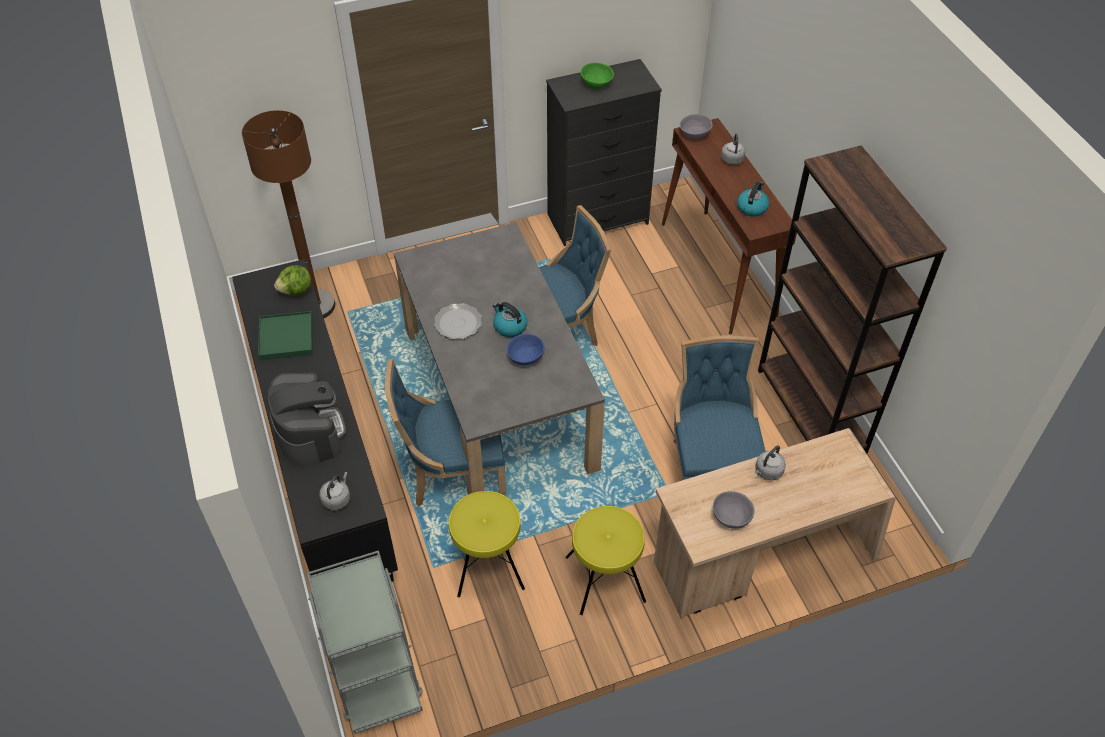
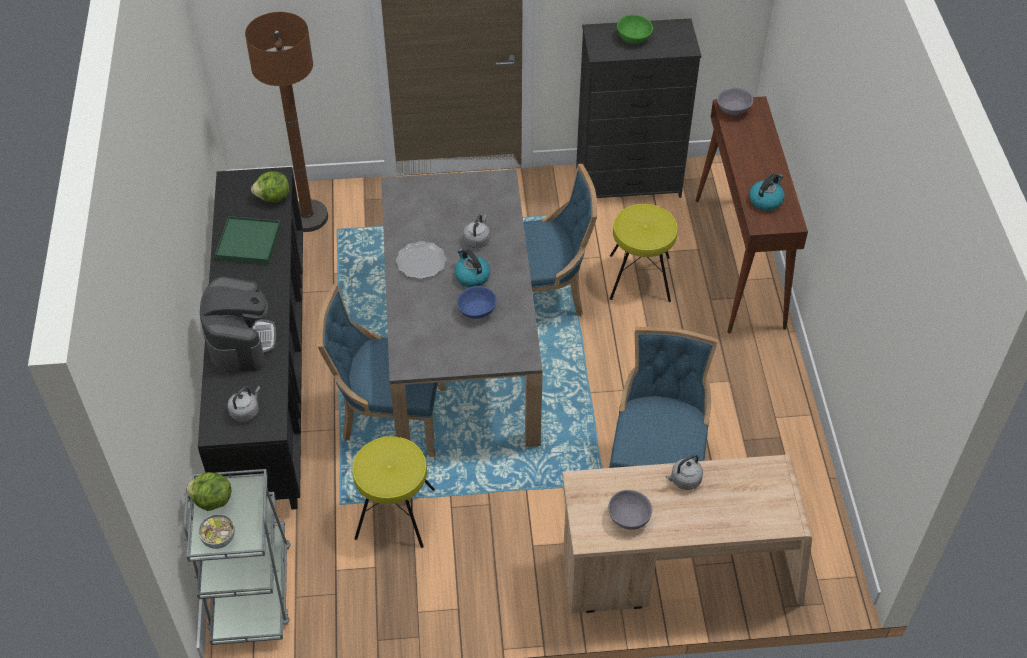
camera: 15 degrees right, 0 degrees up
(334, 594) = (212, 501): none -> lettuce
(353, 630) = (219, 539): none -> bowl
(604, 578) = (507, 556): yellow stool -> yellow stool (639, 277)
(732, 158) = (764, 143): grey kettle -> grey kettle (477, 240)
(811, 411) = (788, 433): brown bookcase -> none

